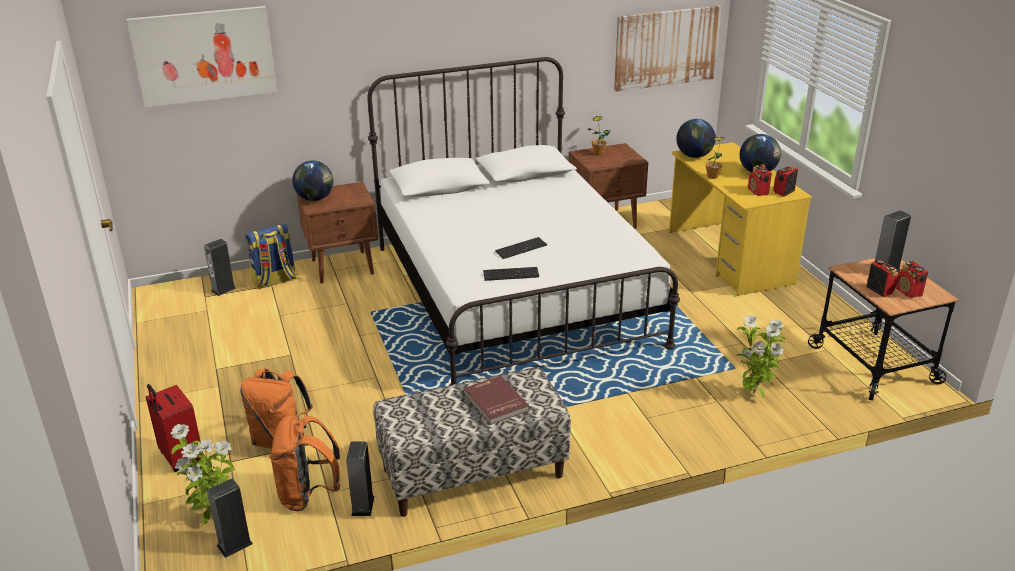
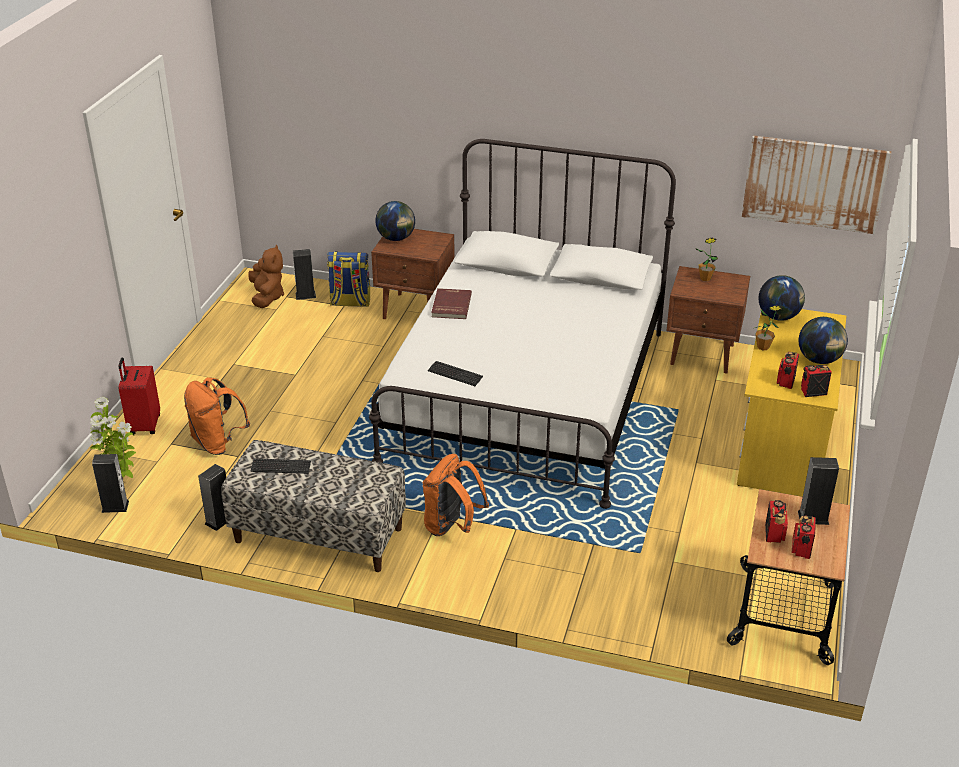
camera: 35 degrees right, 5 degrees up
(185, 303) = (267, 297): none -> brown plush toy
(204, 56) = (321, 81): picture -> none
(308, 495) = (193, 494): orange backpack -> orange backpack (451, 526)
(495, 402) = (334, 480): red book -> red book (450, 305)
(521, 249) = (494, 353): keyboard -> keyboard (281, 467)
(755, 395) = (626, 585): potted plant -> none

